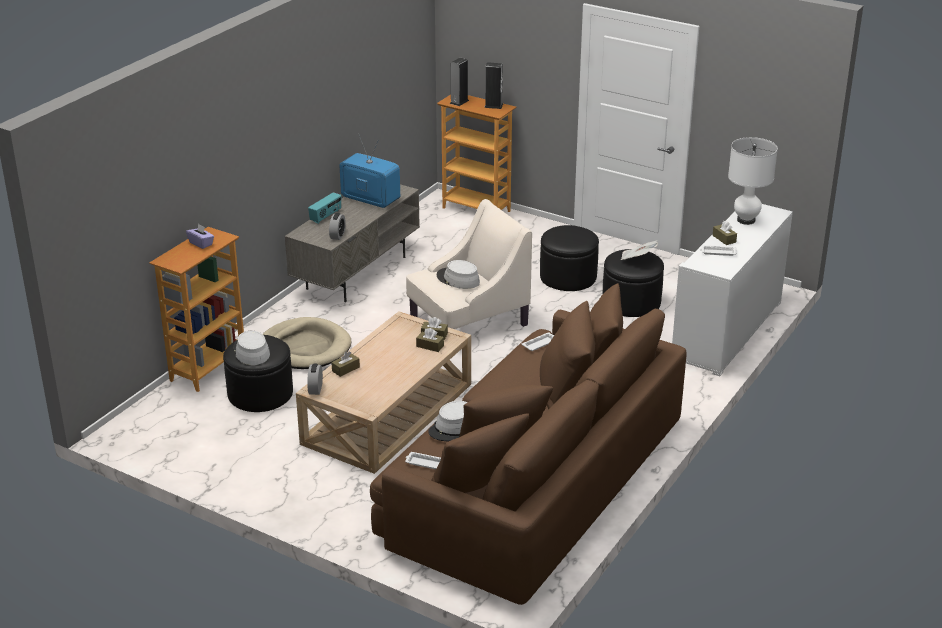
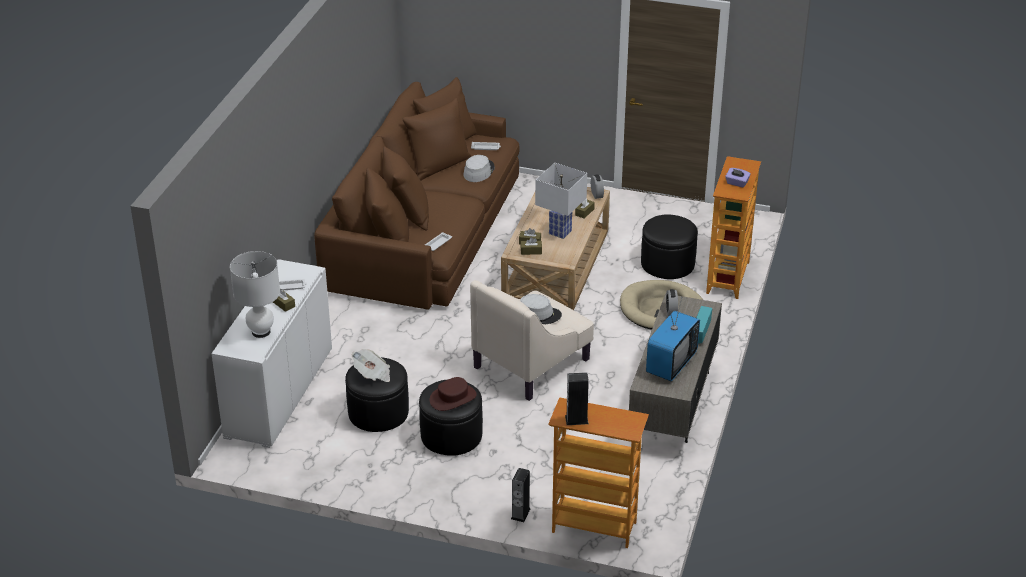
camera: 165 degrees right, 5 degrees up
(251, 351) = (672, 223): grey hat -> none
(370, 200) = (671, 364): television -> television turned 75 degrees counterclockwise
(389, 352) = (560, 232): none -> white table lamp
(459, 102) = (622, 420): speaker -> speaker (520, 513)
(568, 233) = (453, 398): none -> brown hat

